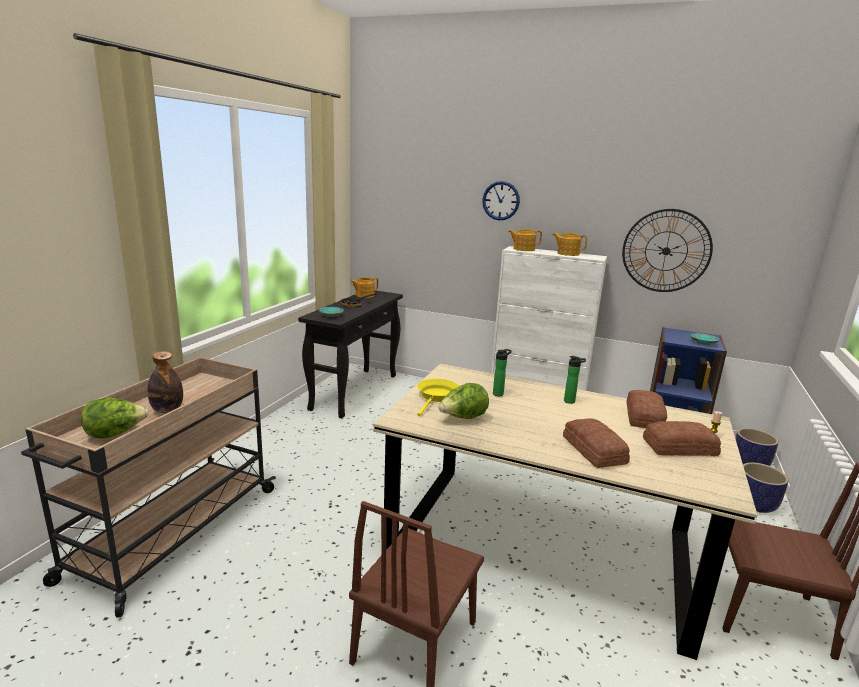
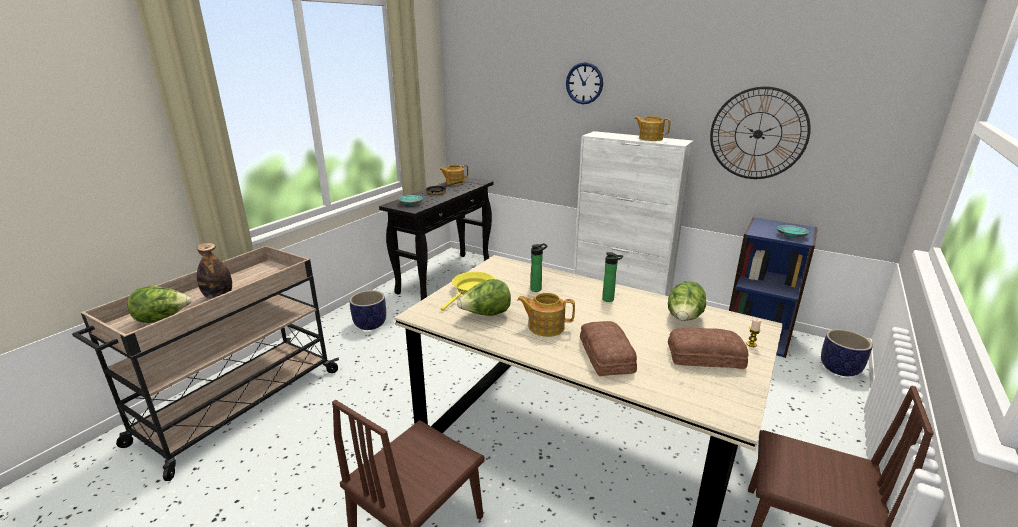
camera: 10 degrees right, 5 degrees up
(523, 249) = (605, 134): teapot -> teapot (545, 326)
(645, 416) = (684, 319): bread -> lettuce
(756, 505) = (831, 414): planter -> planter (370, 324)

